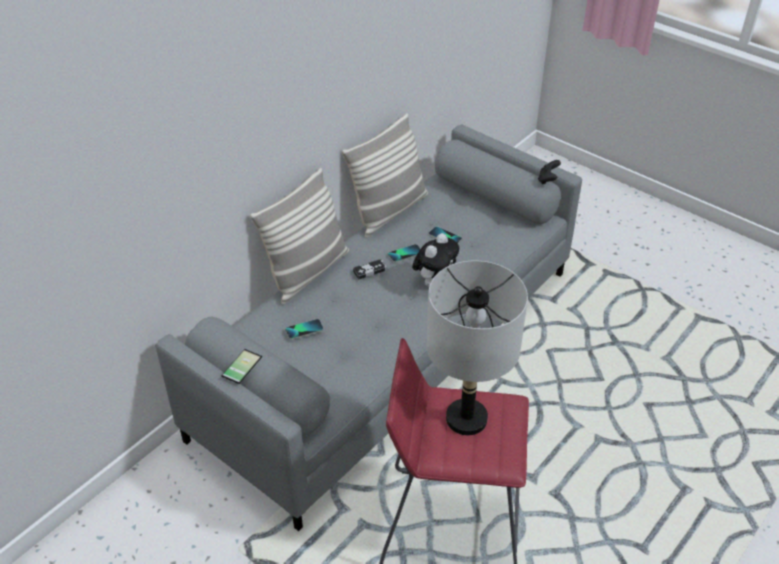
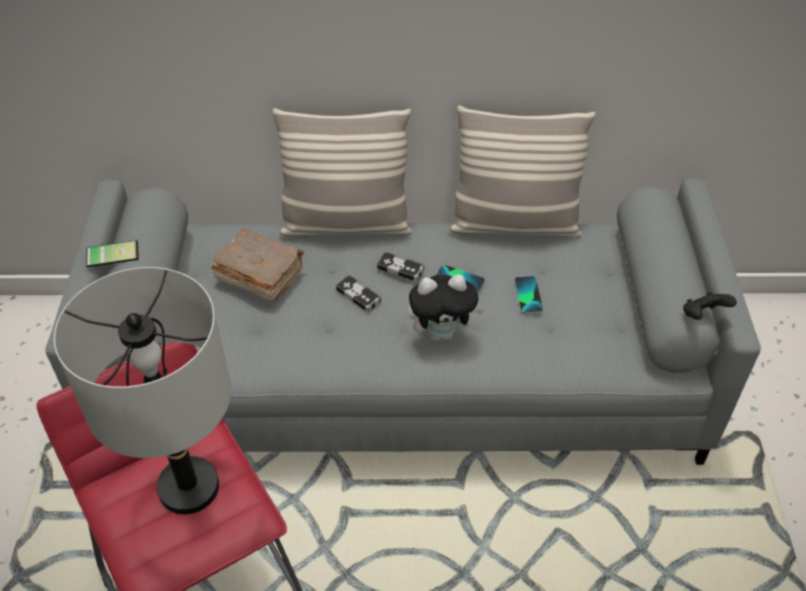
camera: 50 degrees right, 5 degrees up
(304, 330) = (258, 275): phone -> brown book
(370, 298) = (358, 295): none -> game controller

